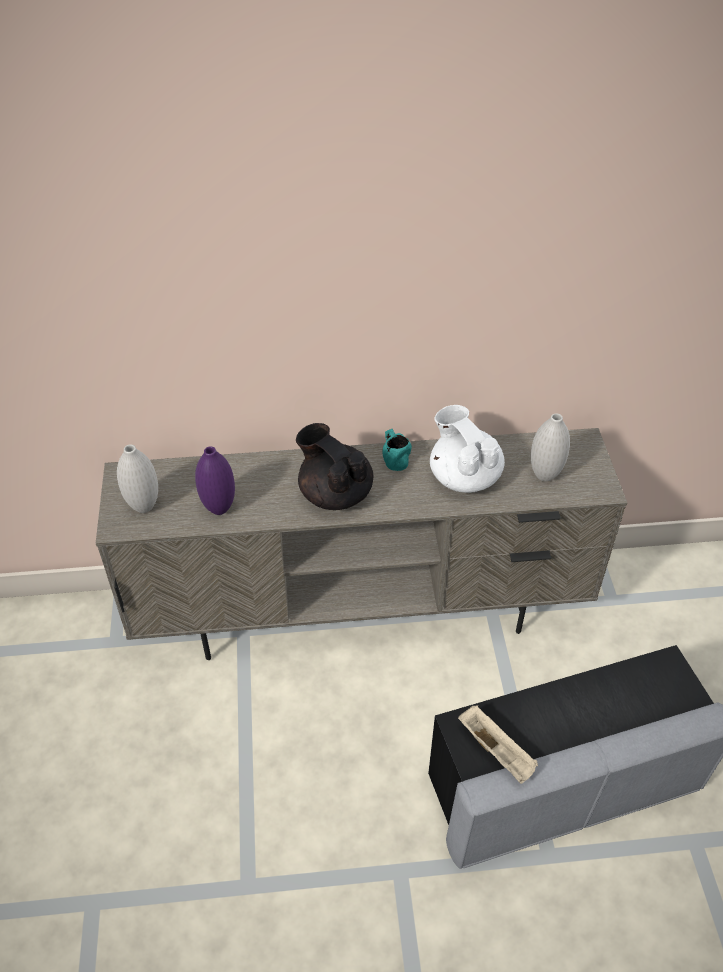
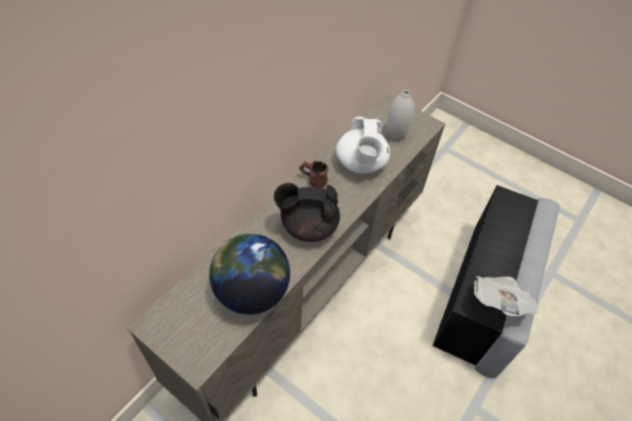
camera: 50 degrees left, 5 degrees up
(144, 506) = (198, 334): white vase -> none
(219, 508) = (251, 292): purple vase -> globe
(393, 458) = (312, 180): turquoise mug -> brown mug
(464, 476) = (361, 164): white teapot -> white teapot turned 105 degrees counterclockwise
(497, 751) = (499, 302): beige tray -> newspaper

